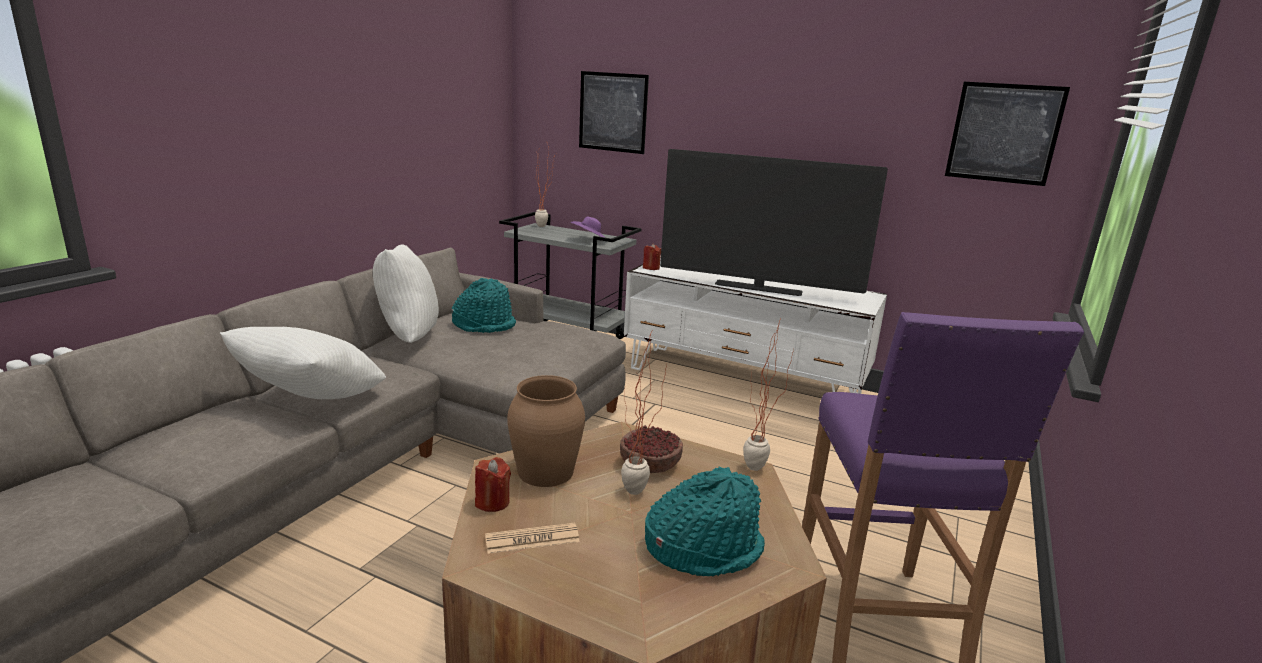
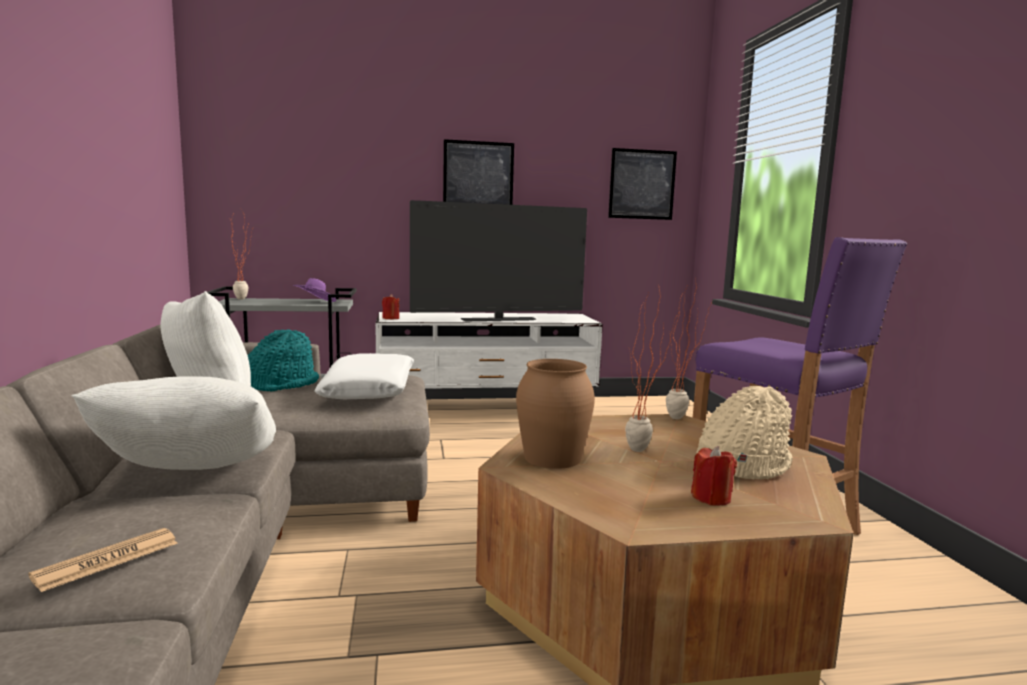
camera: 35 degrees left, 10 degrees down
(492, 502) = (556, 487): red candle -> red candle (711, 498)
(532, 539) = (636, 498): newspaper -> newspaper (107, 560)
(540, 348) = (370, 390): none -> white pillow
(613, 112) = (312, 178): picture -> picture (478, 178)
(650, 464) = (613, 433): bowl -> none
(703, 547) = (741, 464): turquoise hat -> beige hat

